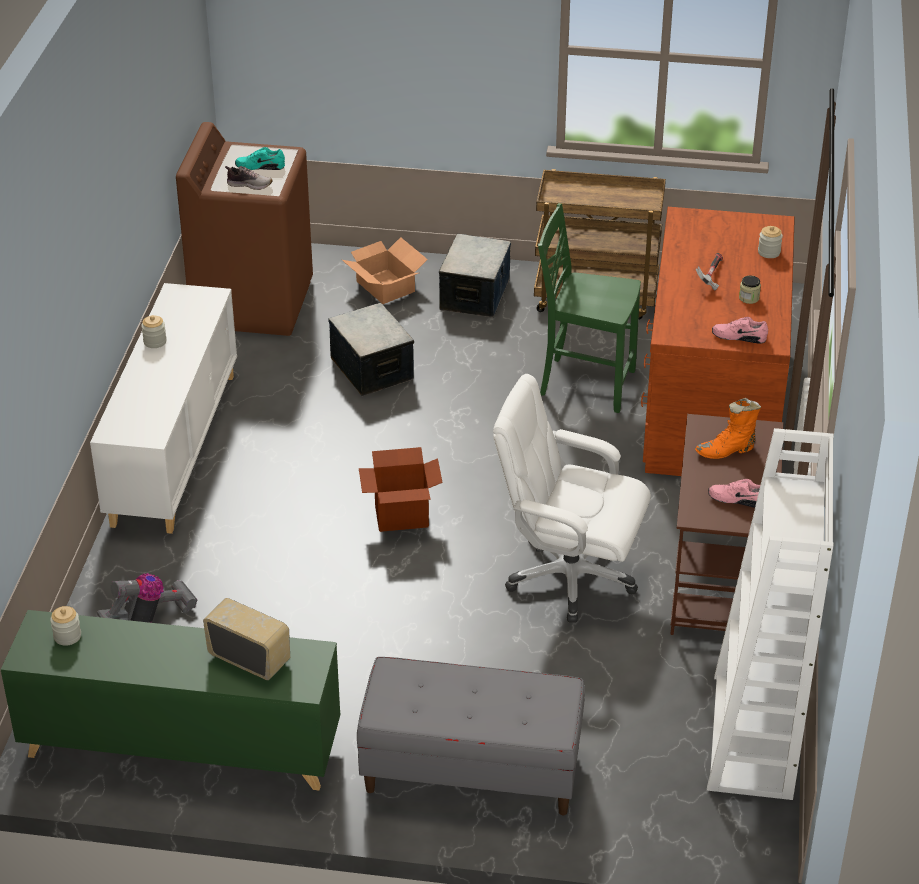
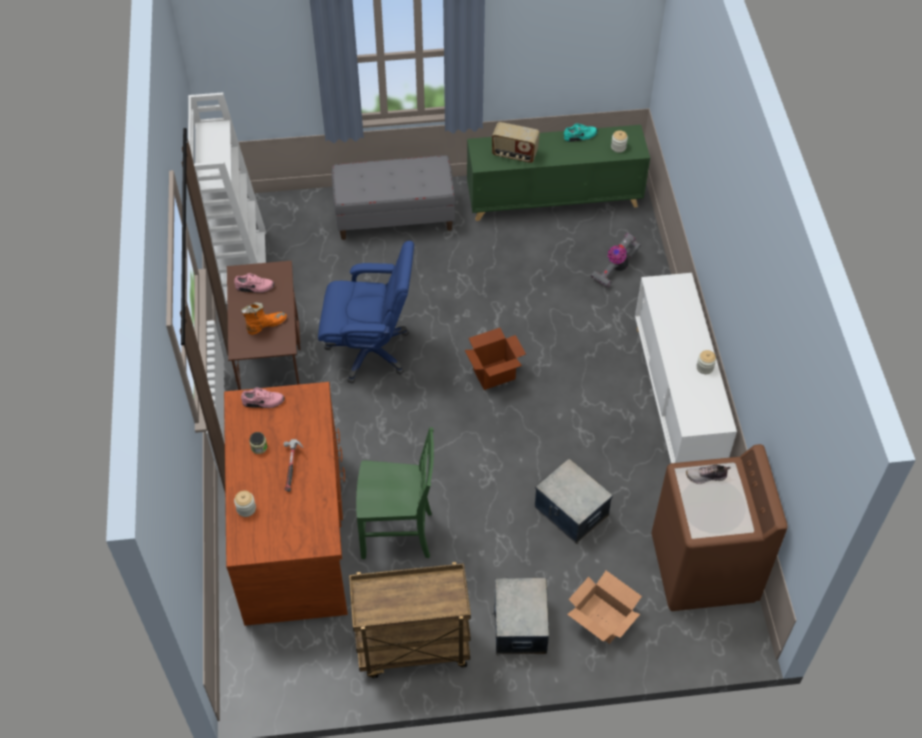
camera: 165 degrees right, 15 degrees up
(260, 166) = (711, 504): turquoise shoe -> turquoise shoe (580, 136)
(568, 577) = (370, 350): white office chair -> blue office chair

